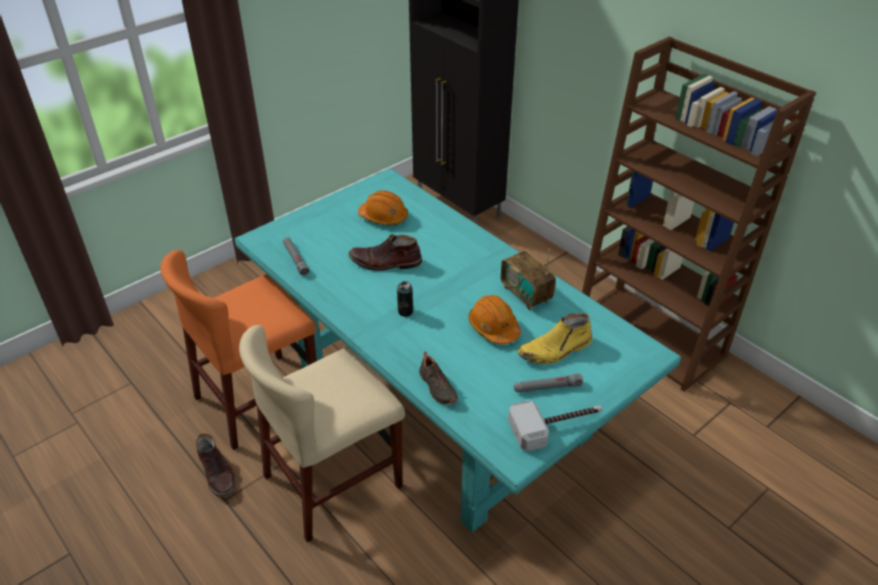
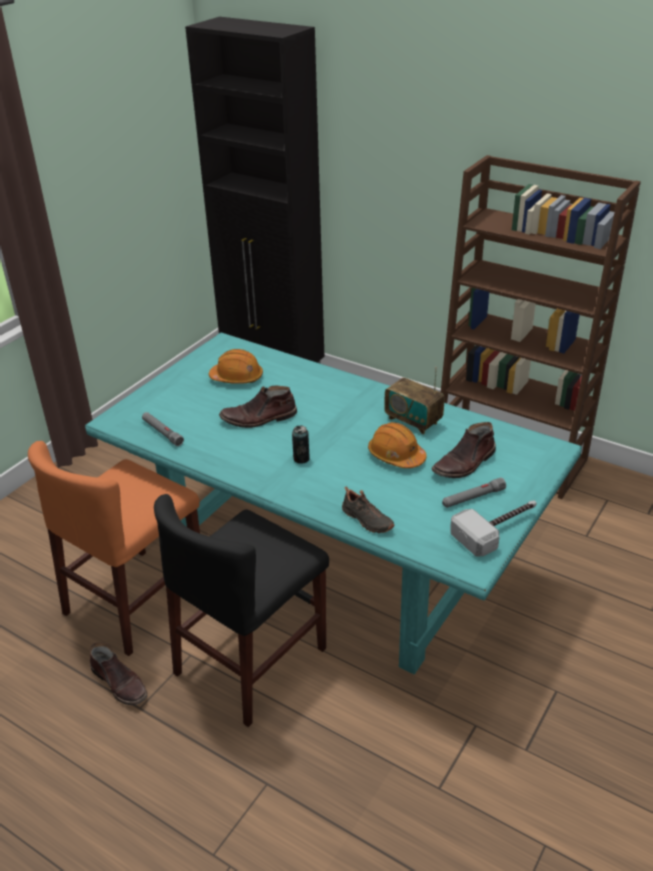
camera: 15 degrees left, 5 degrees down
(333, 481) = (251, 660): beige chair -> black chair
(555, 350) = (464, 464): yellow boot -> brown boot

